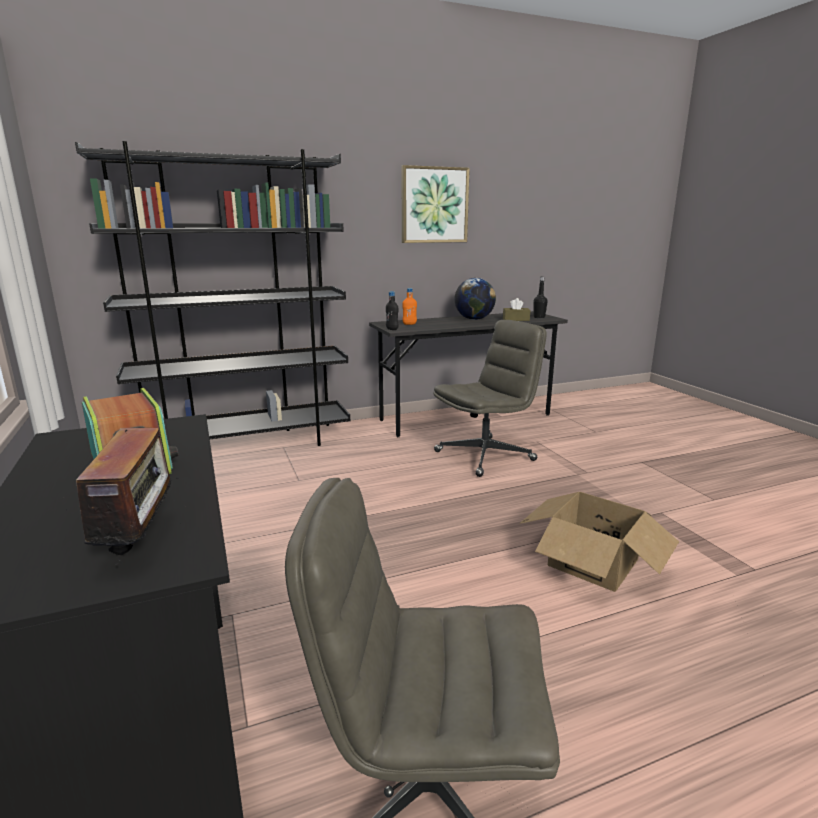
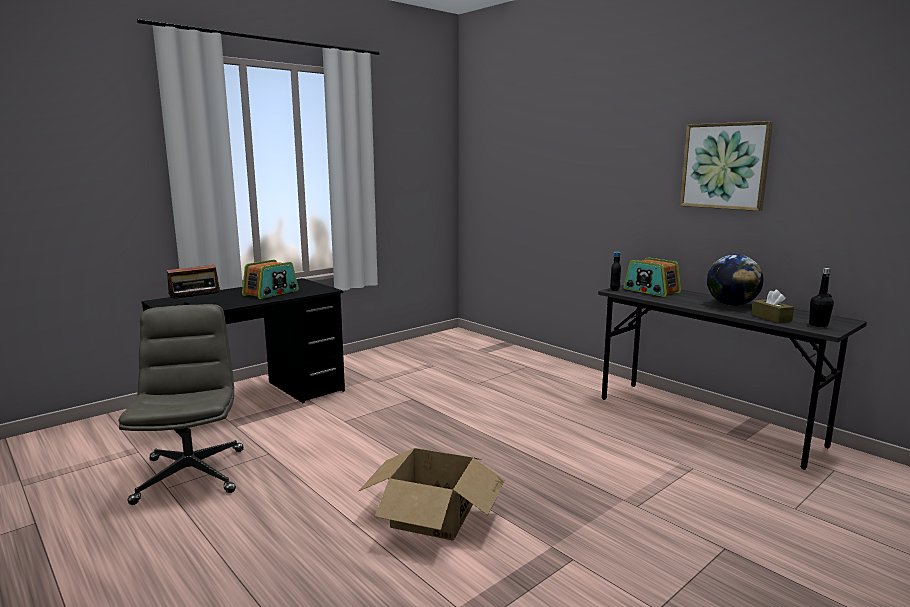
camera: 70 degrees right, 5 degrees down
(247, 445) = (517, 356): black bookcase -> none
(409, 324) = (651, 291): orange bottle -> radio
(485, 455) = (610, 443): grey office chair -> none

